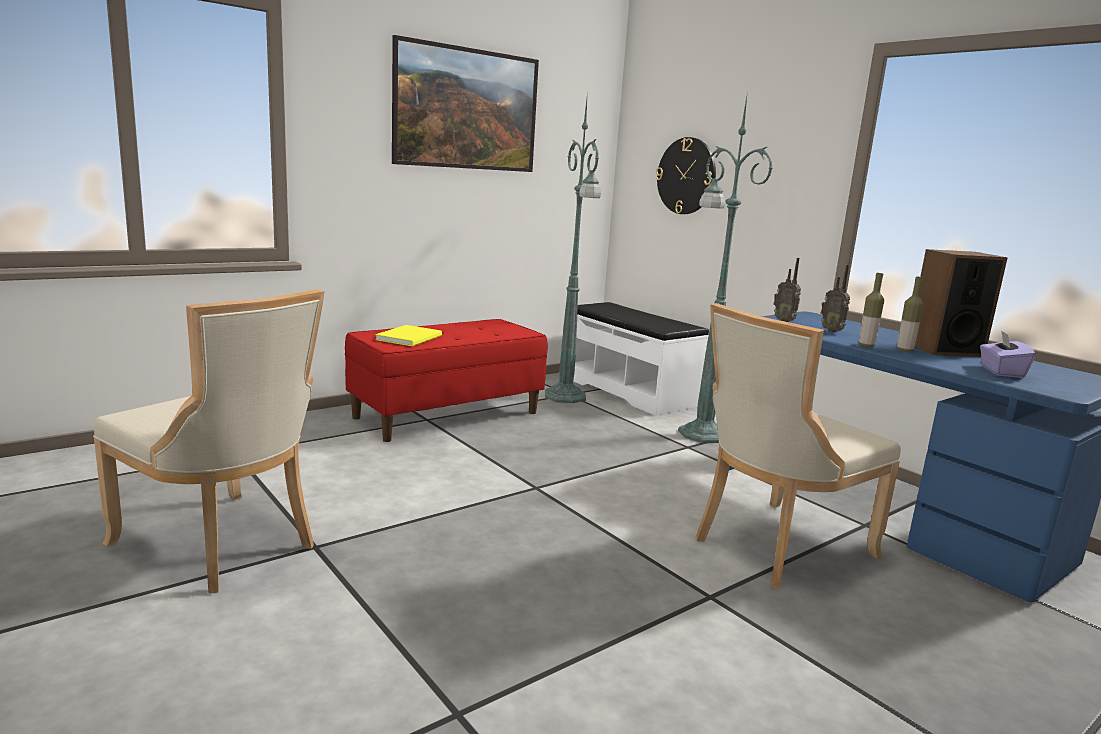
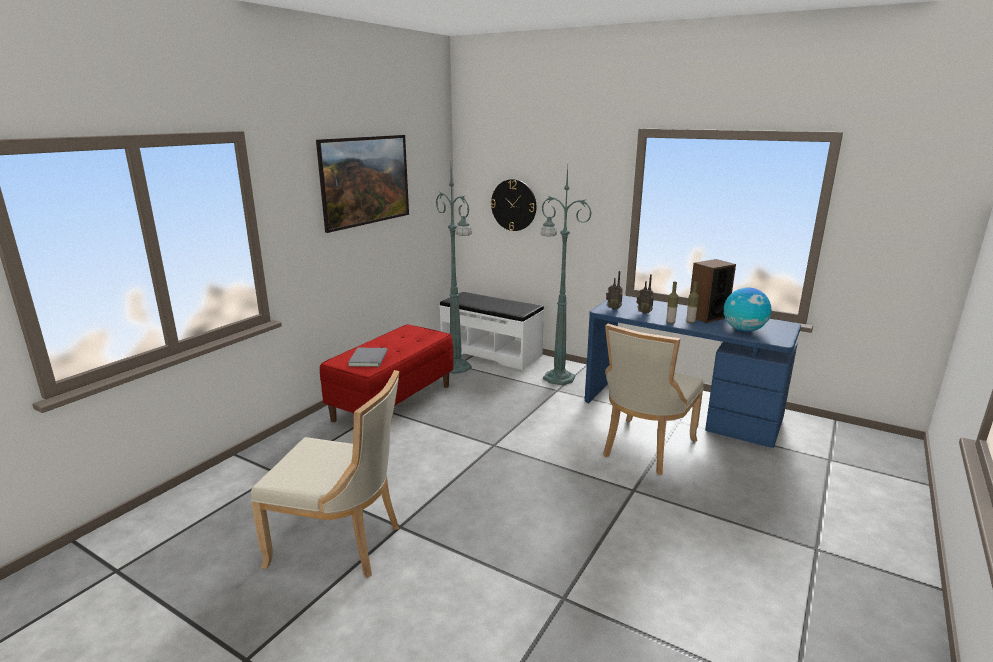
camera: 20 degrees left, 5 degrees up
(411, 337) = (369, 358): yellow book -> grey book
(1001, 372) = (744, 330): purple tissue box -> globe

